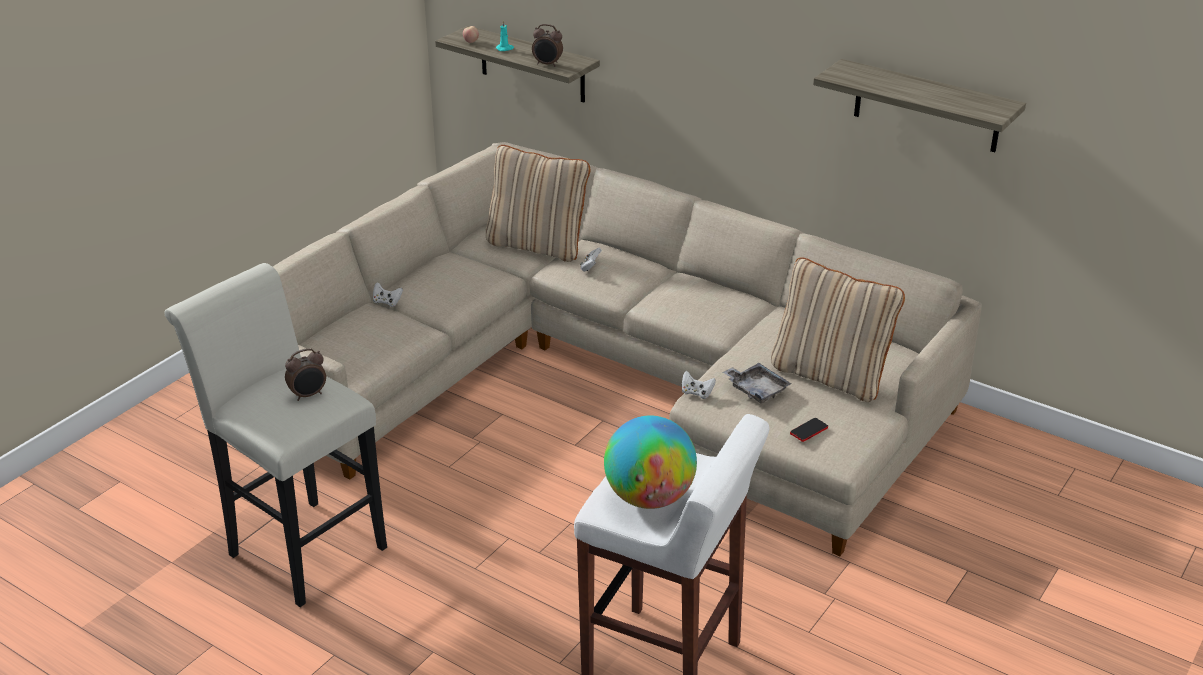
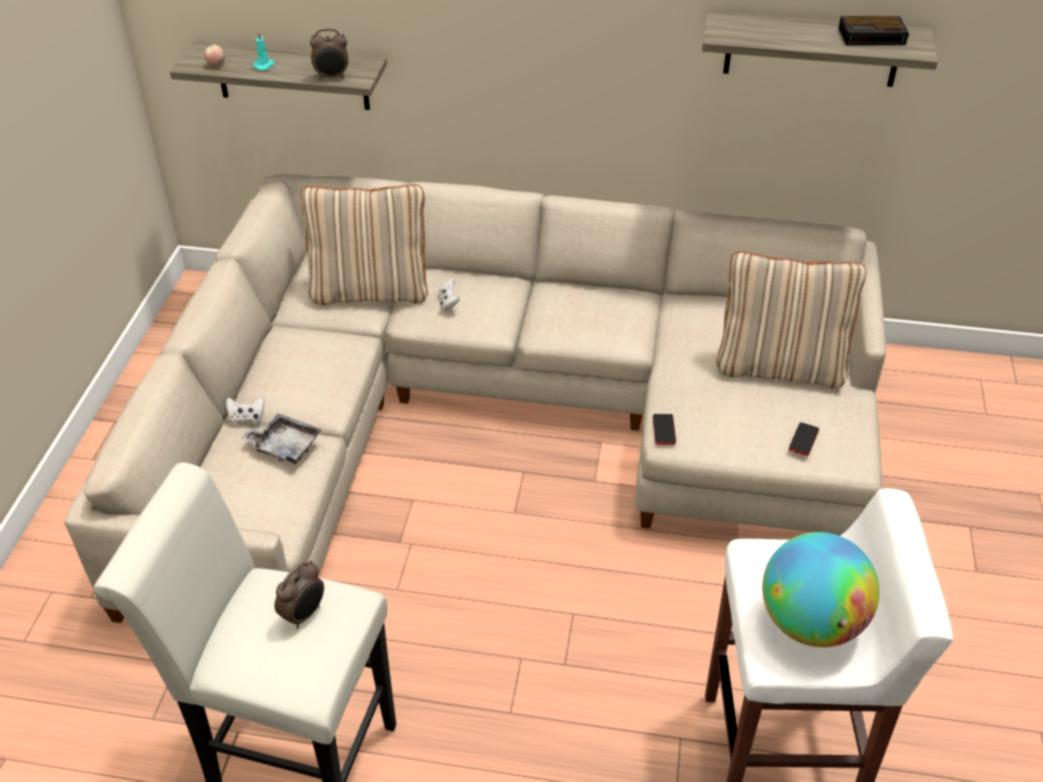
camera: 25 degrees left, 10 degrees up
(696, 393) = (664, 430): white game controller -> phone
(756, 389) = (722, 406): grey tray -> grey tray (284, 446)
(965, 98) = (873, 36): none -> alarm clock

